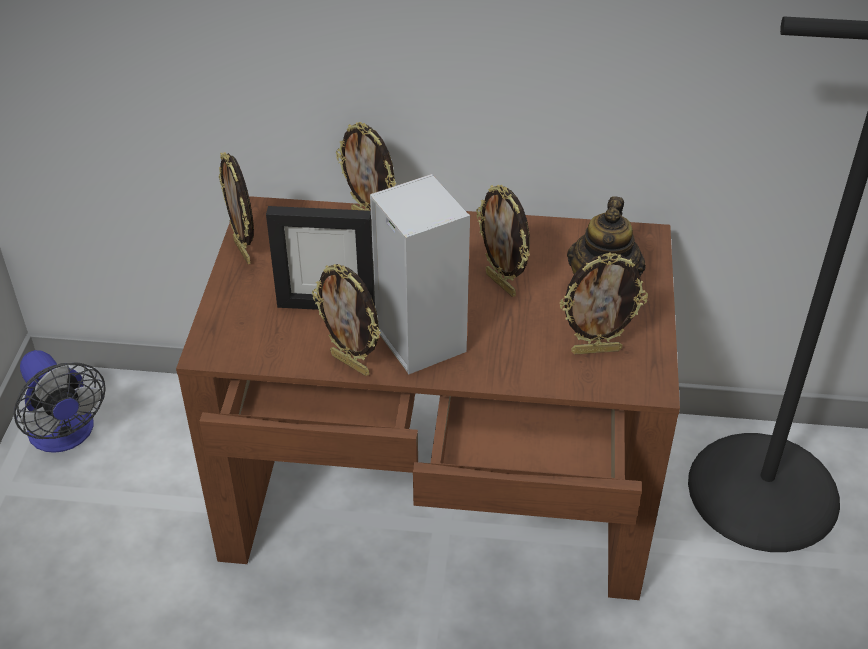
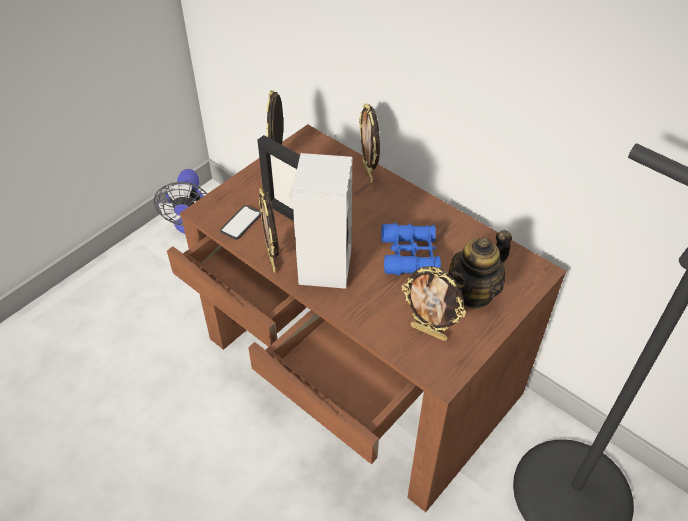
camera: 35 degrees right, 5 degrees up
(270, 342) = (241, 223): none -> phone
(502, 284) = (410, 255): picture frame -> blue binoculars

